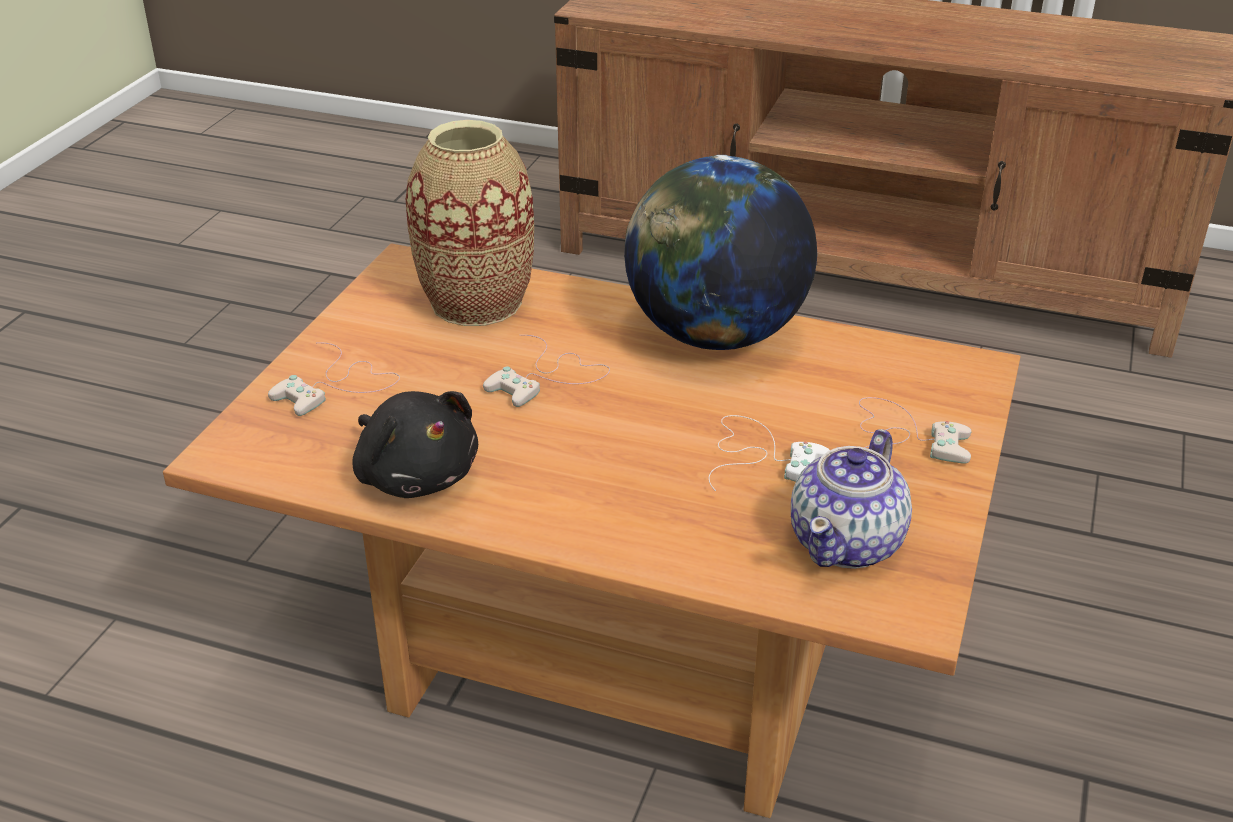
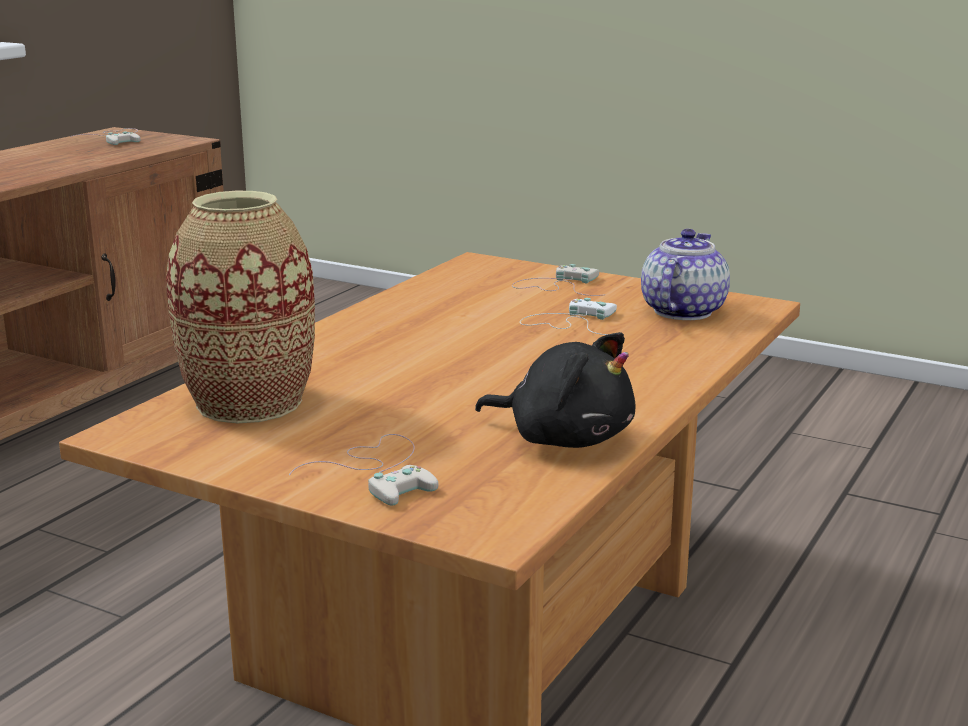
camera: 80 degrees left, 15 degrees down
(415, 475) = (564, 438): black plush toy -> black plush toy turned 60 degrees clockwise
(548, 377) = (418, 381): white game controller -> white game controller (116, 138)
(715, 336) = (385, 321): globe -> none
(848, 542) = (681, 311): teapot -> teapot turned 105 degrees counterclockwise

